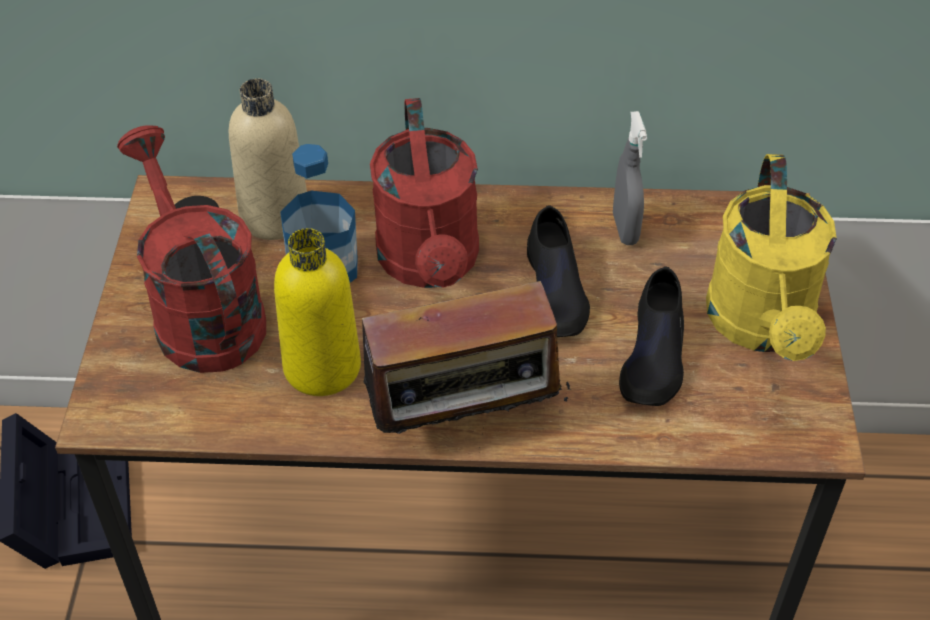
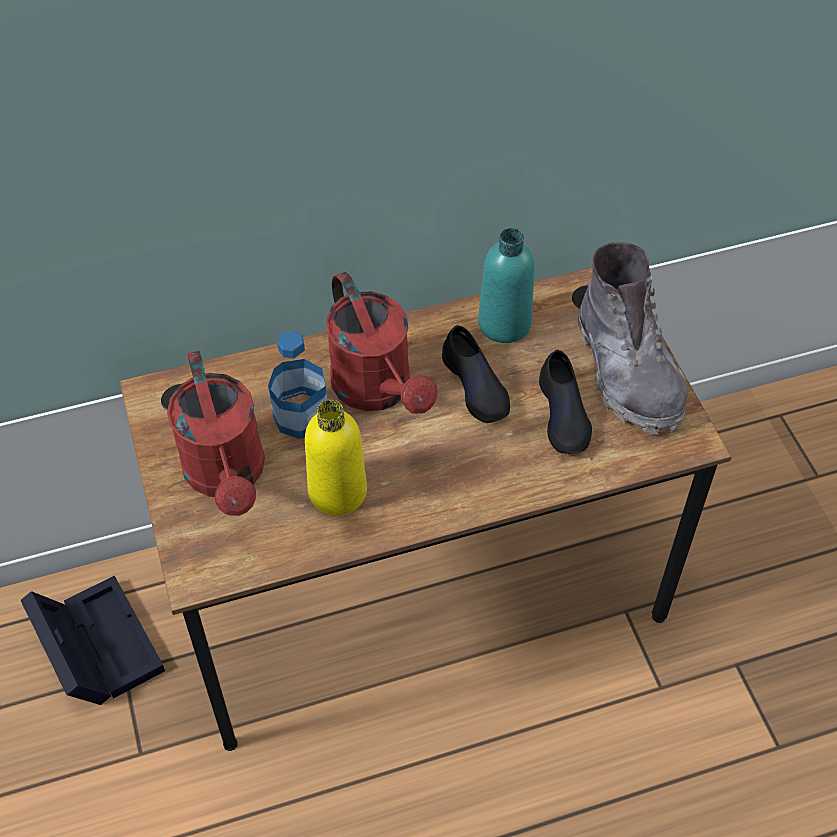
camera: 20 degrees left, 5 degrees up
(202, 312) = (228, 476): red watering can -> red watering can turned 150 degrees counterclockwise
(275, 217) = (244, 385): beige bottle -> none
(464, 423) = (457, 502): radio -> none
(625, 229) = (504, 324): grey spray bottle -> turquoise bottle
(762, 327) = (627, 372): yellow watering can -> grey boot

